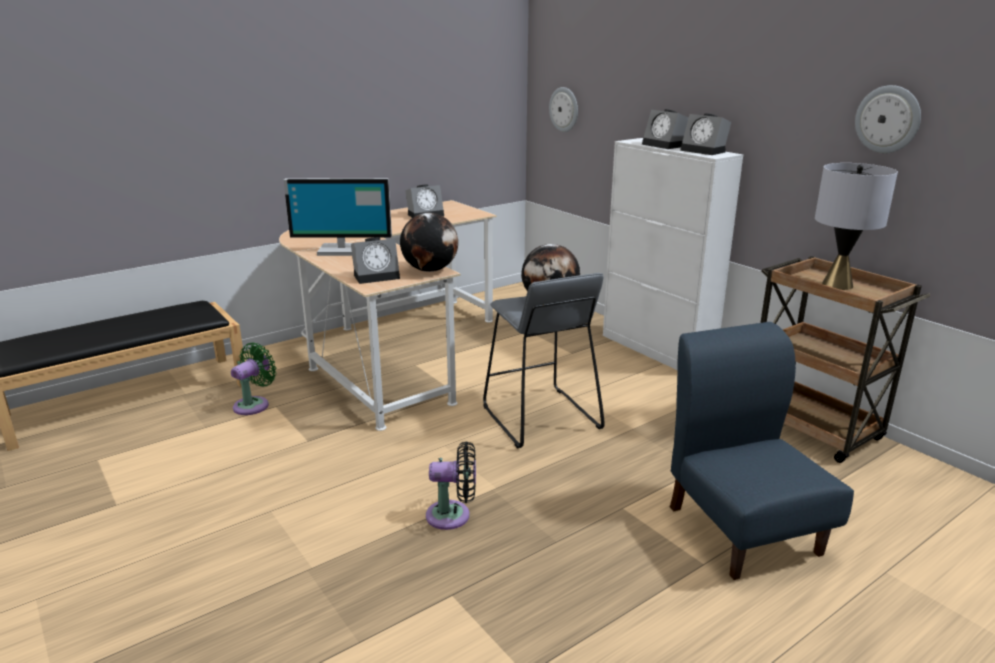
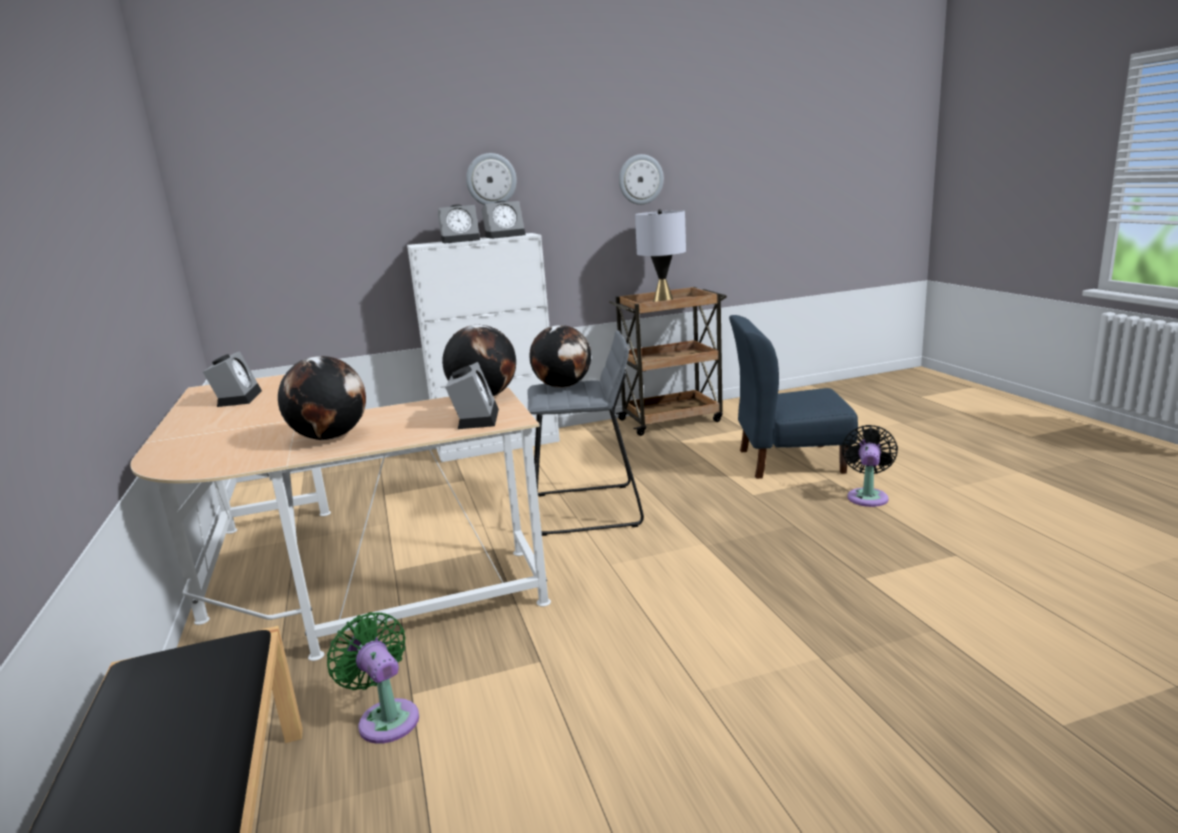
camera: 70 degrees left, 5 degrees down
(342, 250) = (330, 437): monitor -> globe
(453, 515) = (744, 568): black fan -> black fan (867, 496)
(564, 109) = (264, 239): wall clock -> wall clock (491, 180)

